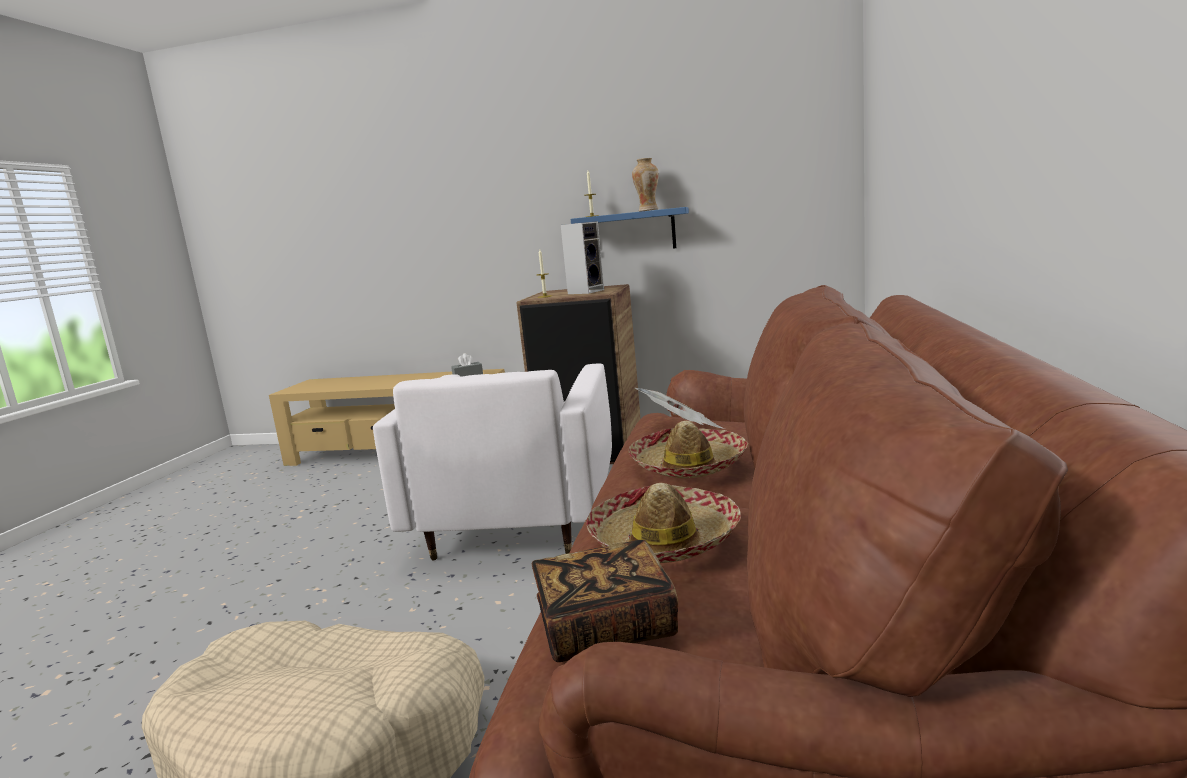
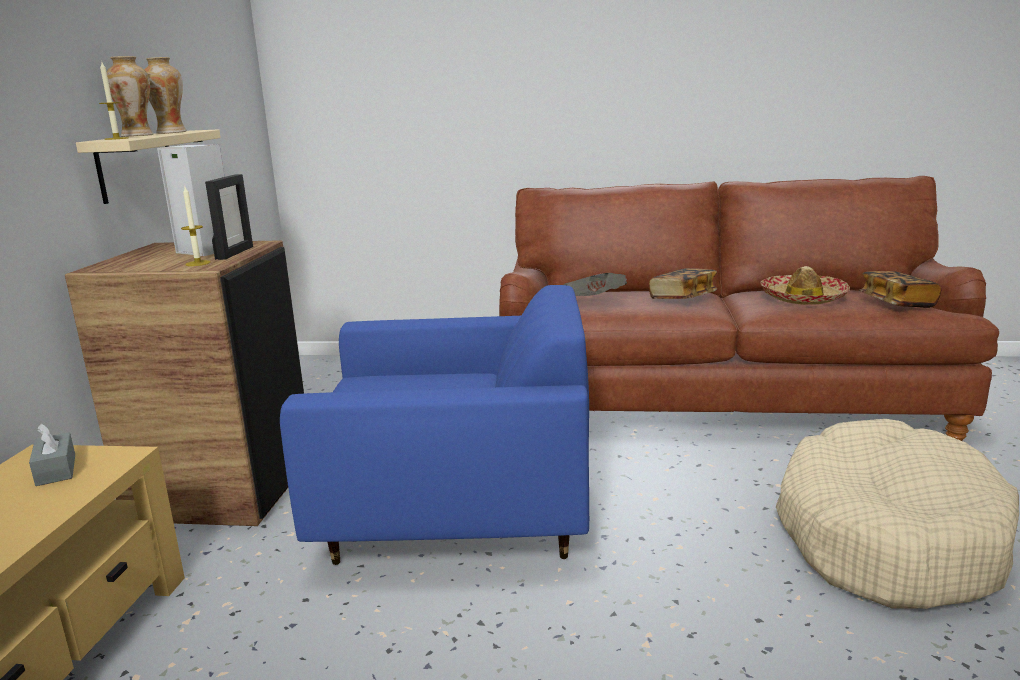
camera: 95 degrees left, 5 degrees up
(518, 518) = (457, 514): white armchair -> blue armchair
(572, 295) = (234, 253): none -> picture frame
(618, 213) = (137, 136): none -> vase
(633, 232) = (136, 165): blue shelf -> beige shelf
(688, 465) = (683, 298): hat -> book

